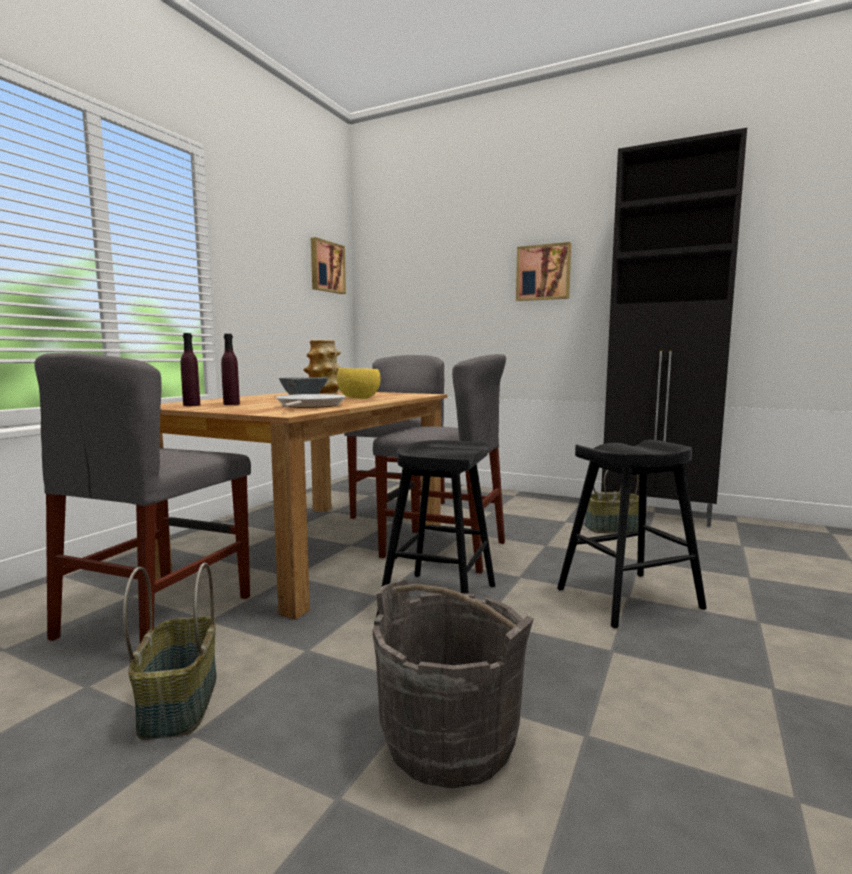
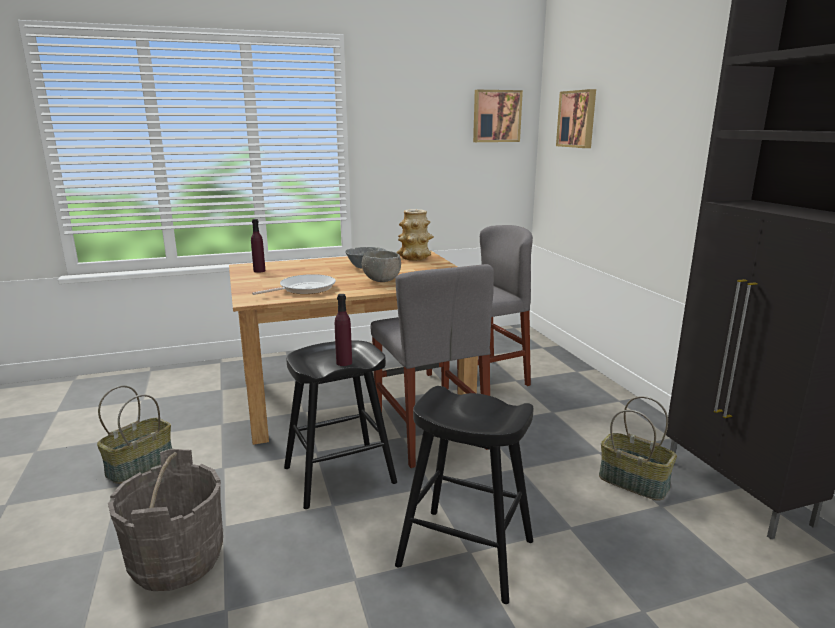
camera: 45 degrees right, 10 degrees up
(158, 616) = (210, 409): grey chair -> none
(231, 404) = (281, 274): purple bottle -> purple bottle (344, 362)
(359, 398) = (382, 281): yellow bowl -> grey bowl
(543, 273) = (690, 135): picture -> picture (577, 119)

